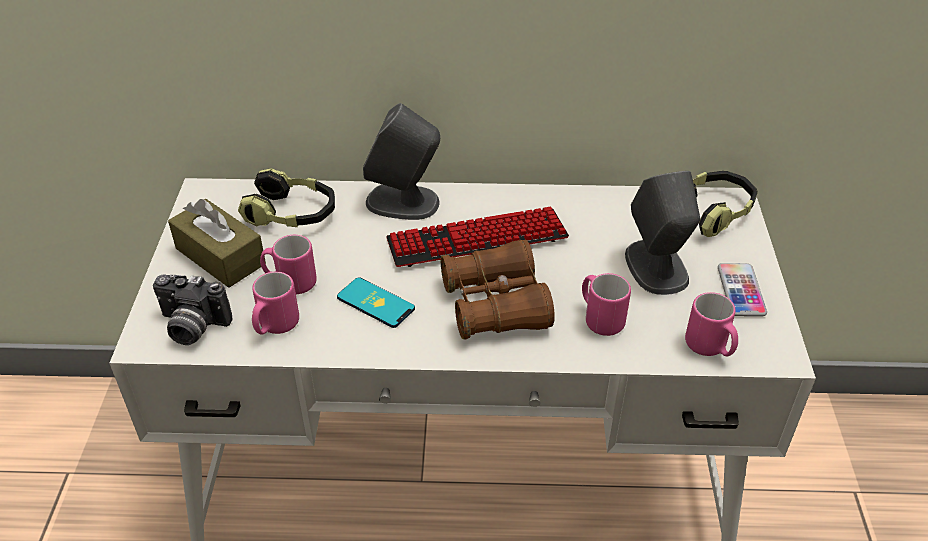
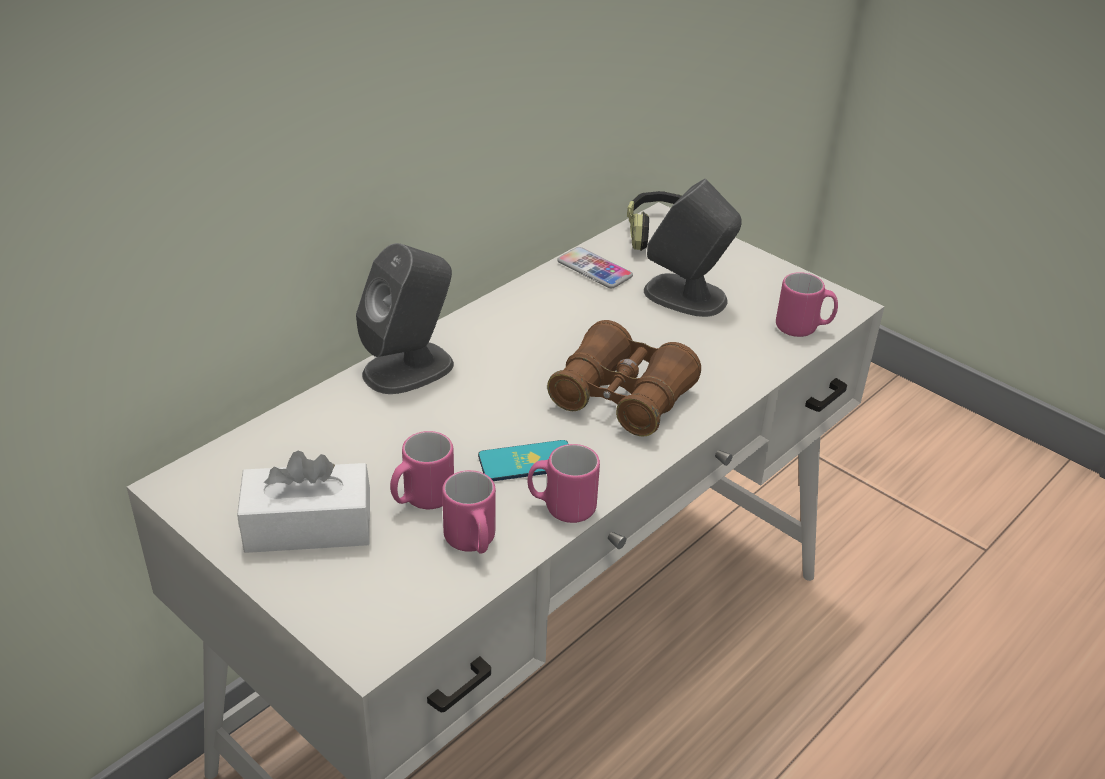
camera: 50 degrees left, 5 degrees down
(191, 327) = (393, 603): camera -> none
(220, 256) = (308, 526): brown tissue box -> white tissue box
(292, 214) = (317, 444): headphones -> none
(477, 240) = (525, 359): keyboard -> none
(599, 318) = (708, 356): pink mug -> pink mug (561, 507)
(741, 291) = (761, 278): phone -> phone (594, 269)

